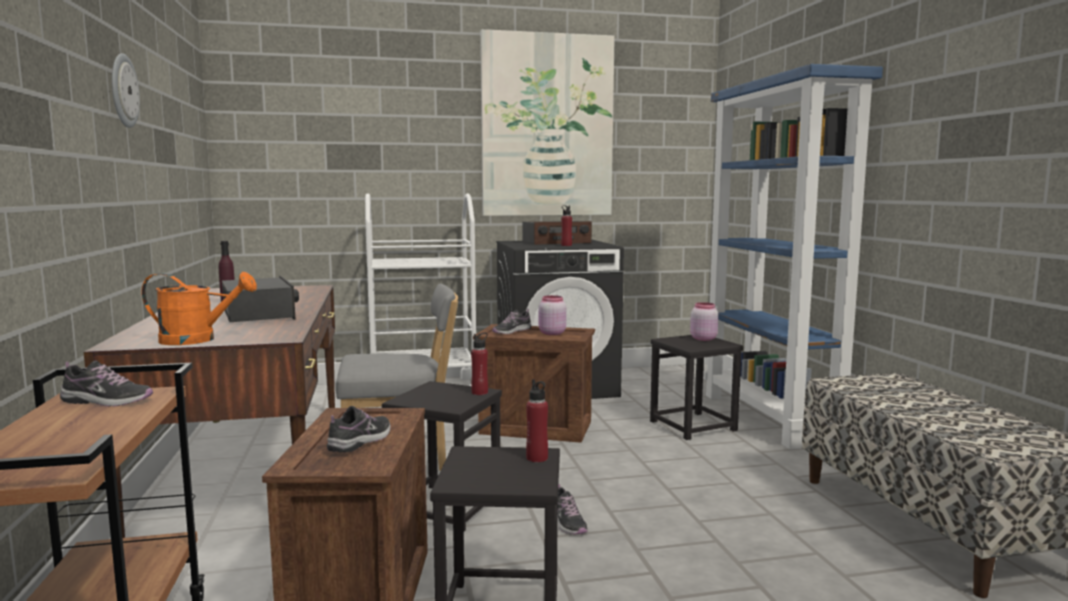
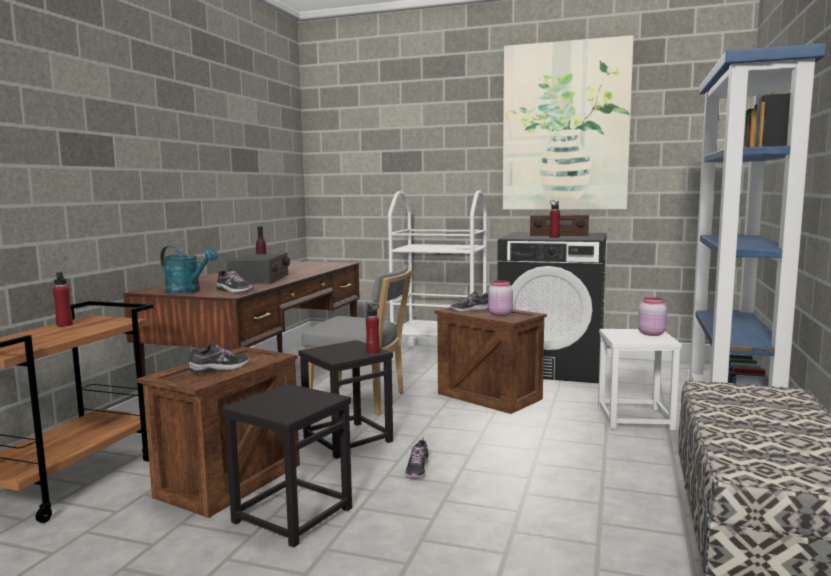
camera: 30 degrees right, 0 degrees up
(106, 401) = (96, 322): shoe -> shoe (234, 290)
(123, 91) = (192, 125): wall clock -> none
(198, 340) = (188, 291): orange watering can -> turquoise watering can
(537, 458) = (322, 400): red bottle -> red bottle (64, 325)
(693, 426) = (634, 418): black stool -> white stool

